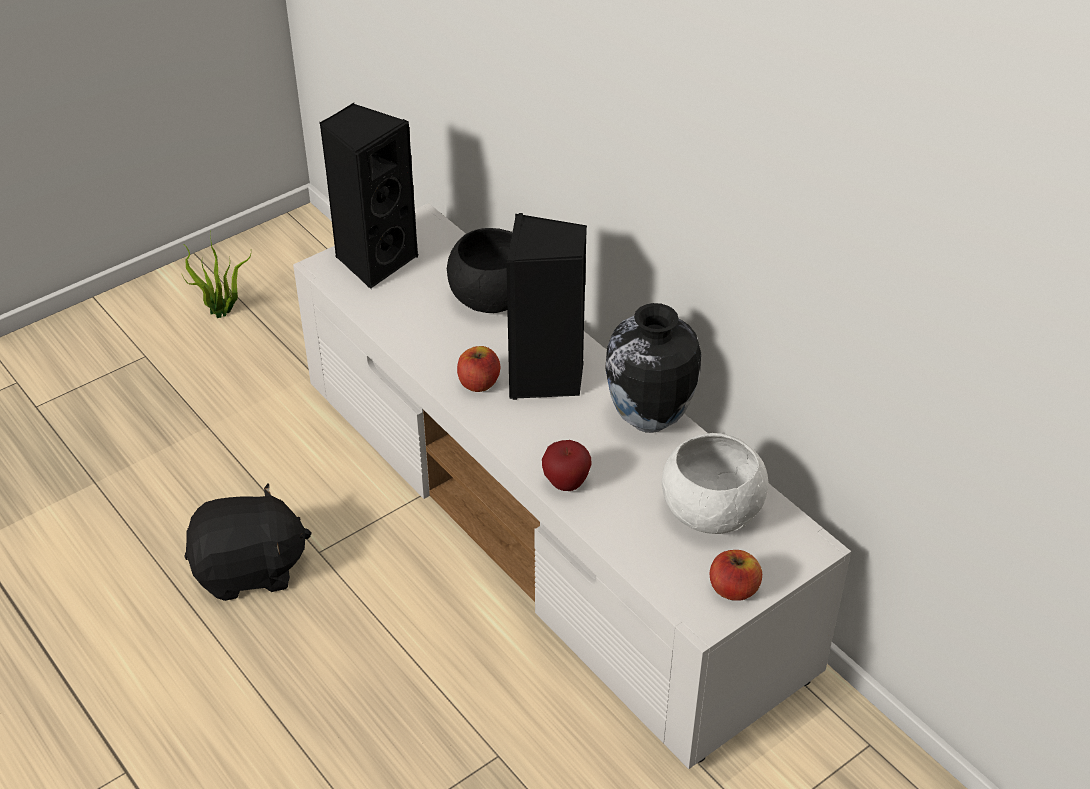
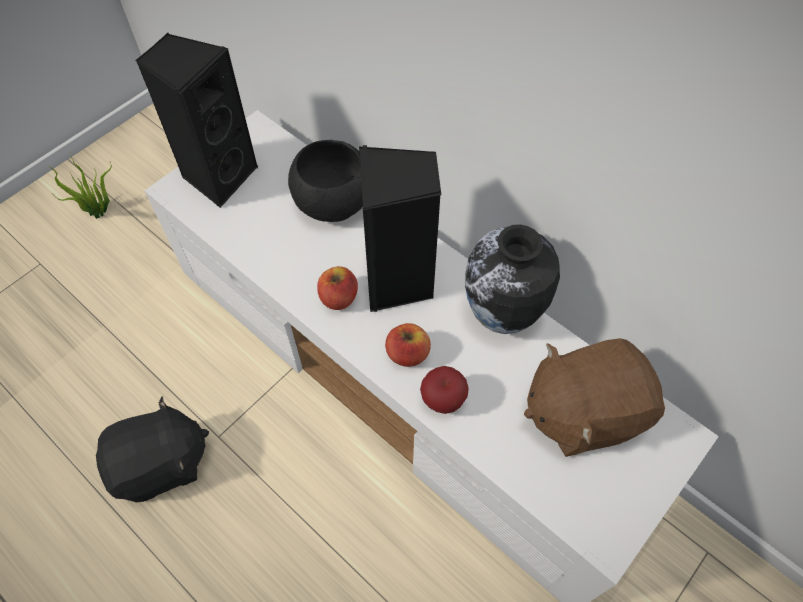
camera: 10 degrees left, 15 degrees up
(712, 511) = (583, 411): white bowl -> brown plush toy
(733, 589) = (625, 500): apple -> apple (407, 353)

